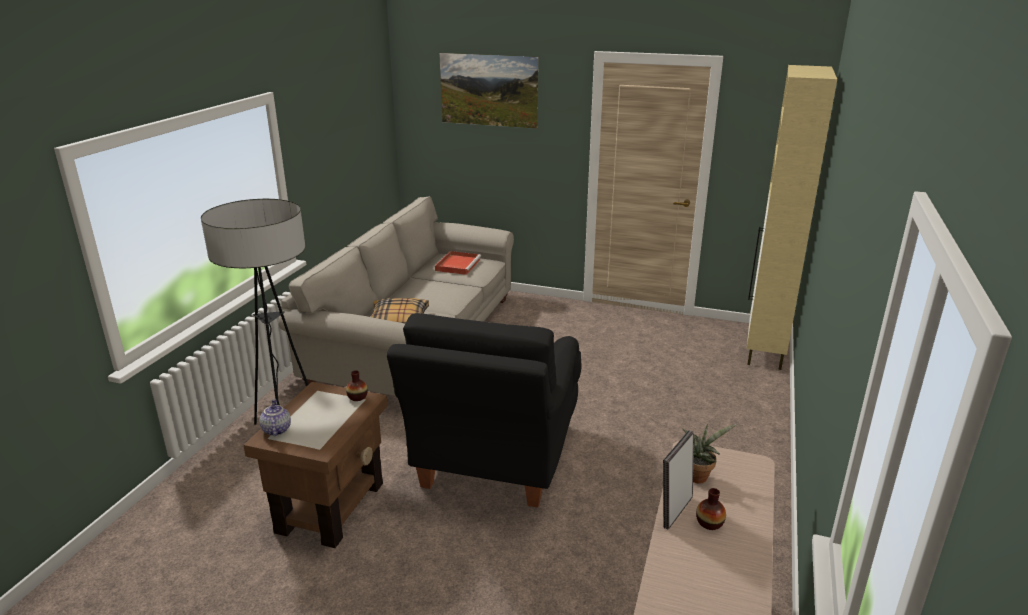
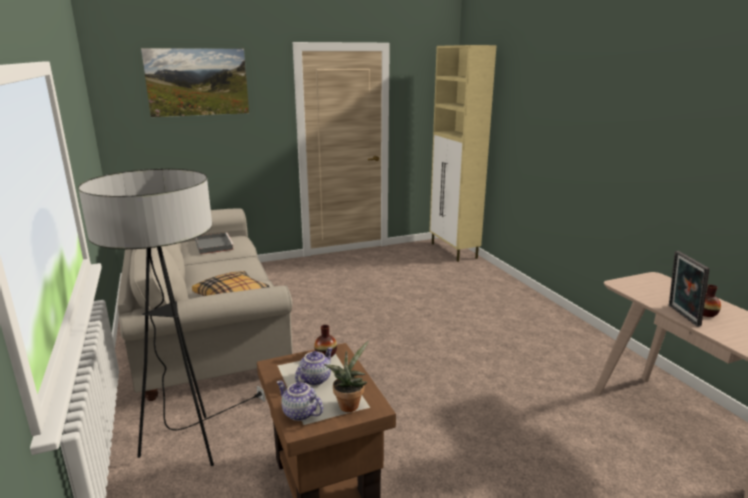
camera: 40 degrees left, 5 degrees down
(321, 411) = (314, 379): none -> teapot
(458, 264) = (213, 245): red tray -> grey tray
(494, 460) = (400, 379): black armchair -> none
(699, 476) = (651, 293): potted plant -> potted plant (349, 404)

